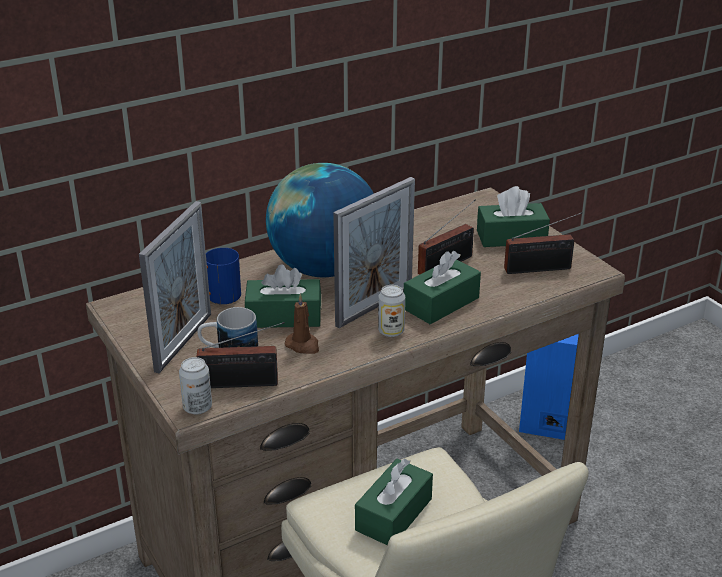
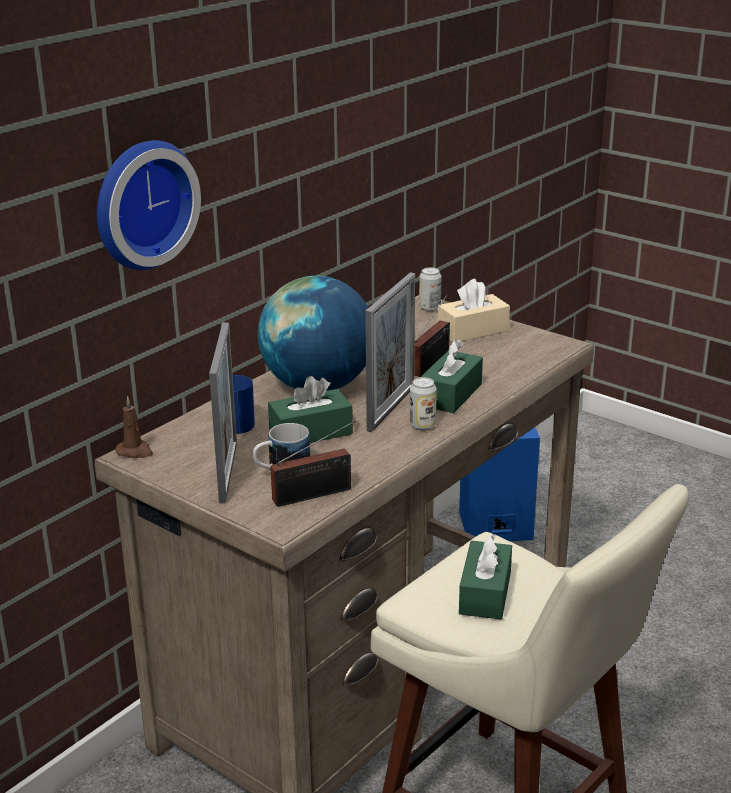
camera: 20 degrees left, 5 degrees down
(147, 74) = (140, 203): none -> wall clock
(197, 407) = (288, 523): can -> can (429, 308)
(303, 345) = (349, 452): brown candle -> brown candle (135, 451)
(511, 237) = (473, 331): green tissue box -> beige tissue box
(541, 269) = (519, 351): radio -> none

